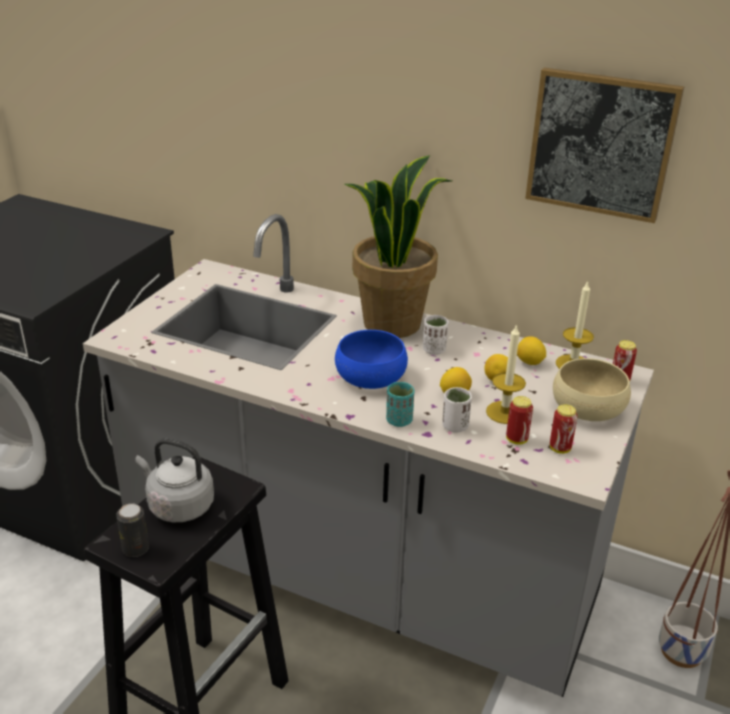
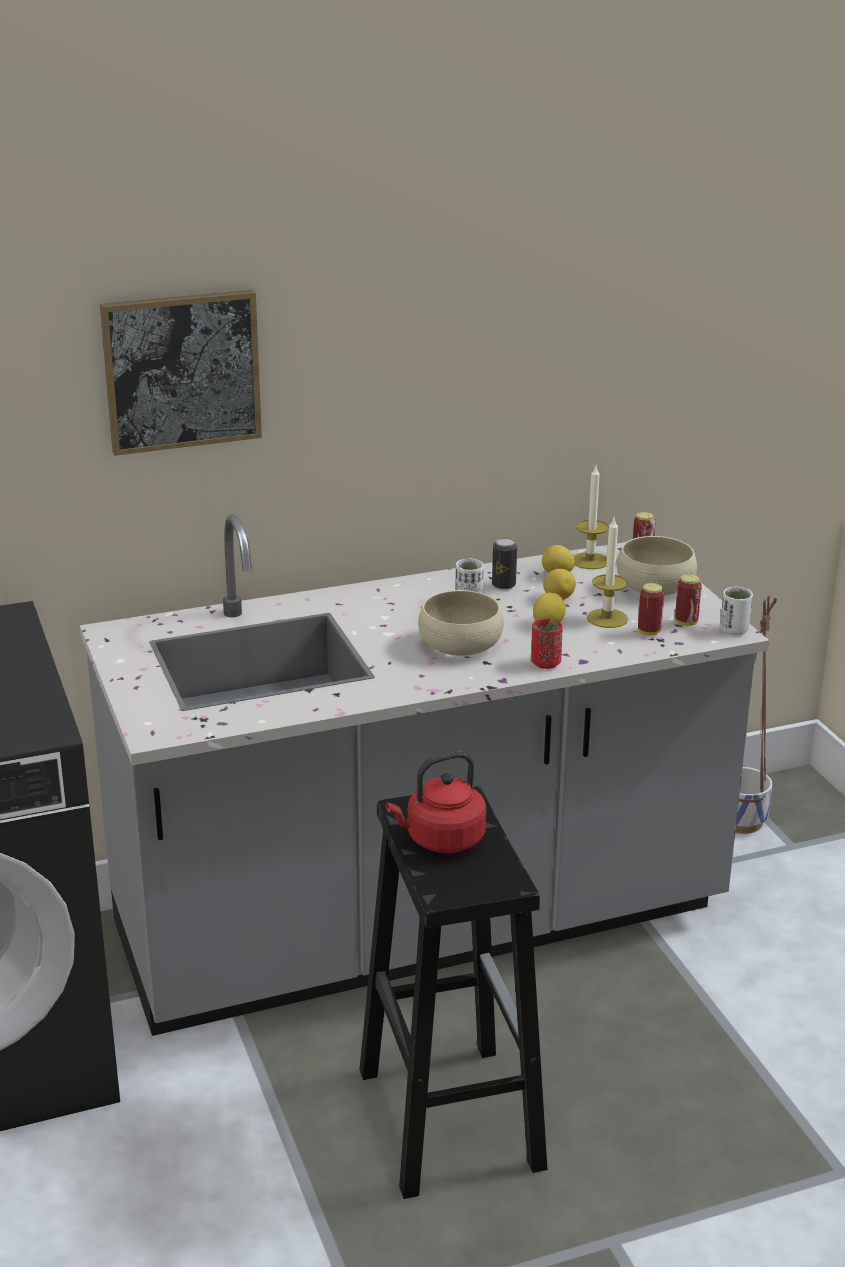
camera: 45 degrees left, 5 degrees down
(135, 549) = (471, 885): can -> can (503, 585)
(178, 506) = (441, 840): grey kettle -> red kettle
(370, 377) = (460, 645): blue bowl -> beige bowl
(391, 323) = (391, 596): potted plant -> none
(399, 420) = (545, 663): turquoise cup -> red cup
(455, 426) = (592, 646): white cup -> white cup (734, 630)
(601, 144) = (567, 324): picture -> picture (182, 371)

